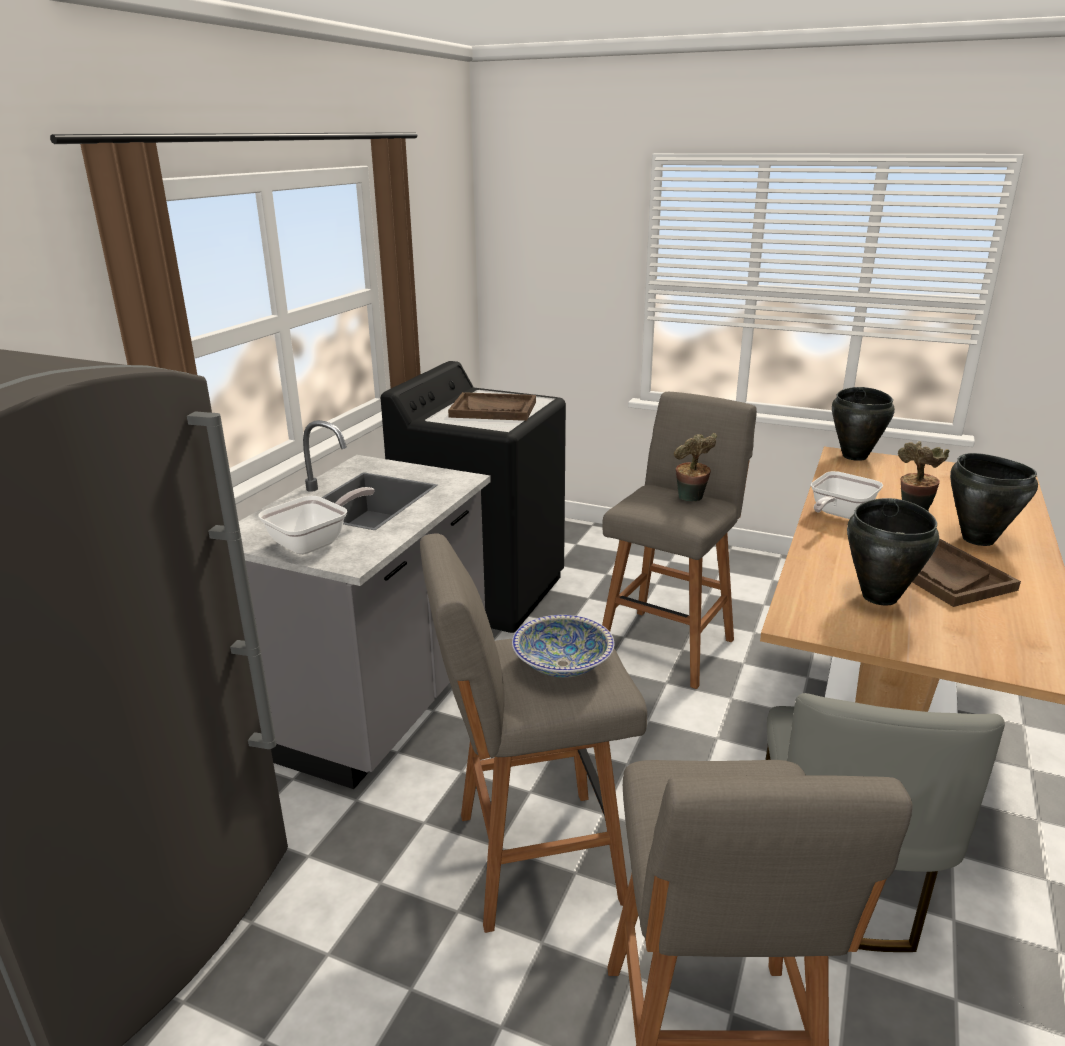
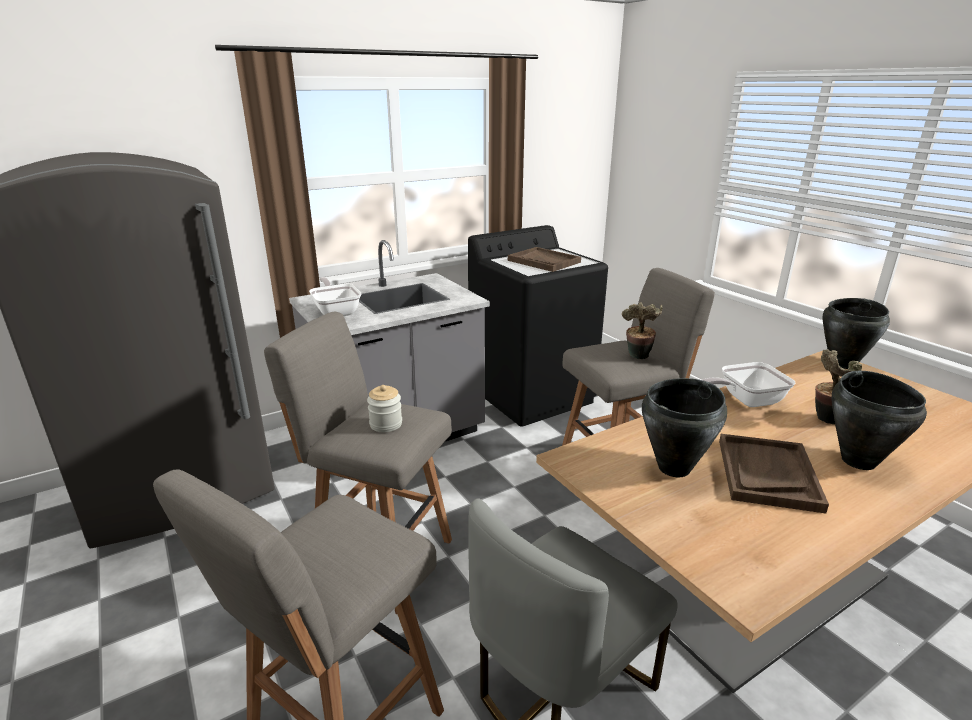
camera: 35 degrees right, 0 degrees up
(315, 542) = (336, 311): frying pan -> frying pan turned 105 degrees counterclockwise
(563, 664) = (386, 424): bowl -> jar

